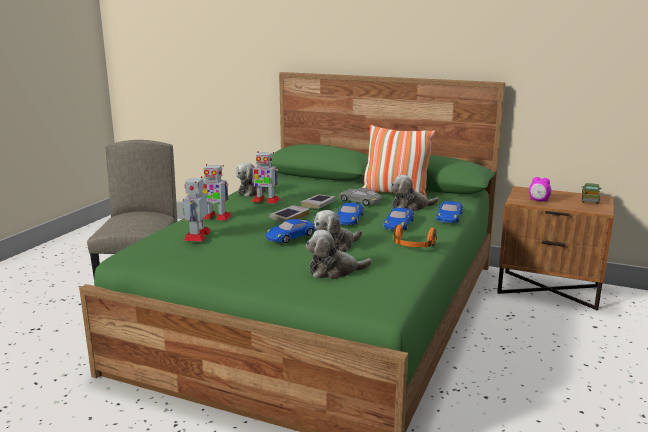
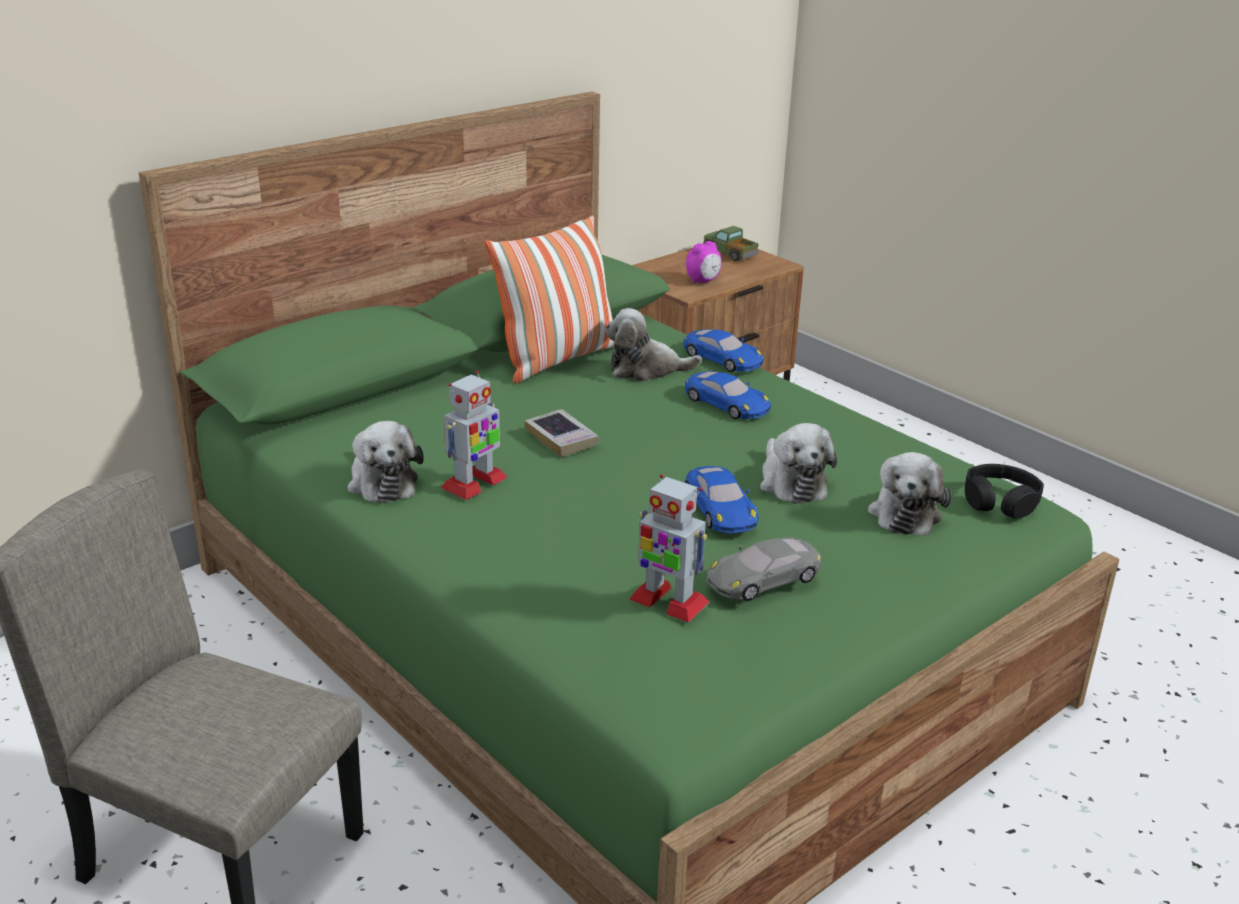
camera: 65 degrees left, 10 degrees up
(215, 217) = (531, 561): toy robot -> none
(289, 217) = (614, 483): book -> none
(349, 218) = (666, 434): blue toy car -> none
(360, 201) = (568, 398): grey toy car -> grey toy car (763, 578)
(376, 291) = (1000, 501): none -> black headphones
(411, 207) = (646, 369): plush toy -> plush toy turned 75 degrees clockwise
(413, 246) = (838, 423): orange headphones -> none

